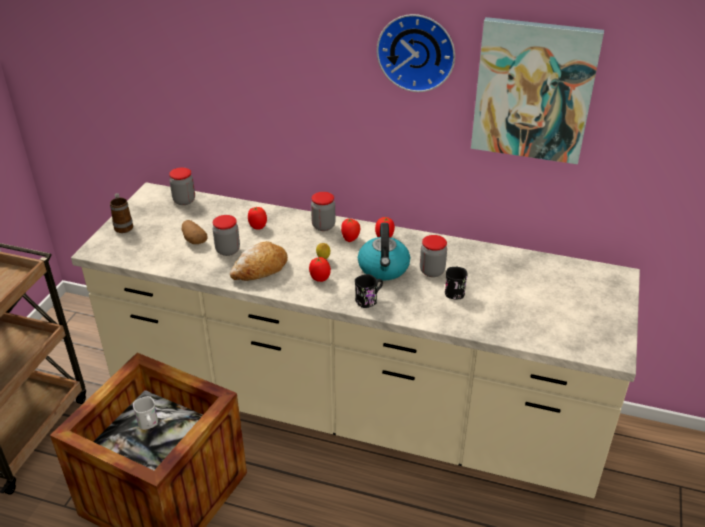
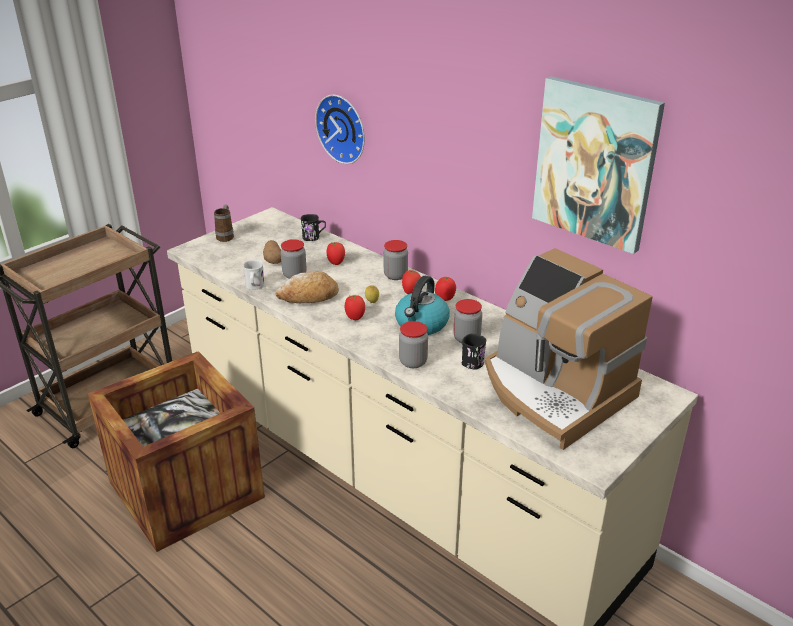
camera: 25 degrees right, 5 degrees down
(149, 424) = (171, 412): white mug -> white mug (254, 287)
(184, 200) = (291, 228): jar -> jar (413, 362)
(369, 300) = (385, 346): black mug -> black mug (314, 237)
(417, 51) = (490, 106): wall clock -> wall clock (343, 128)
(537, 300) = (554, 392): none -> coffee machine

